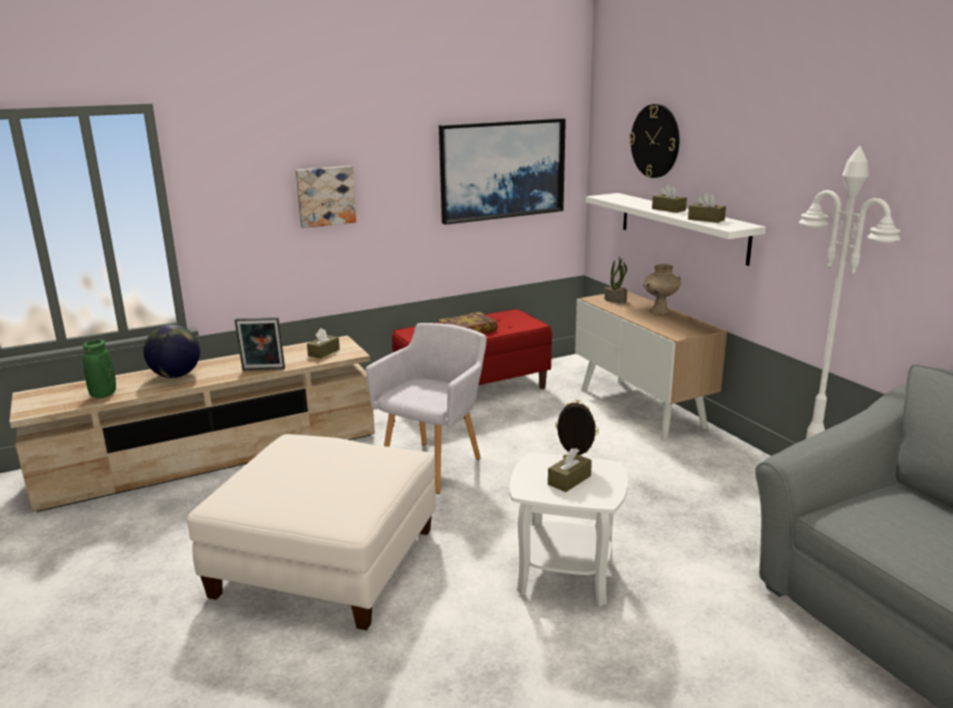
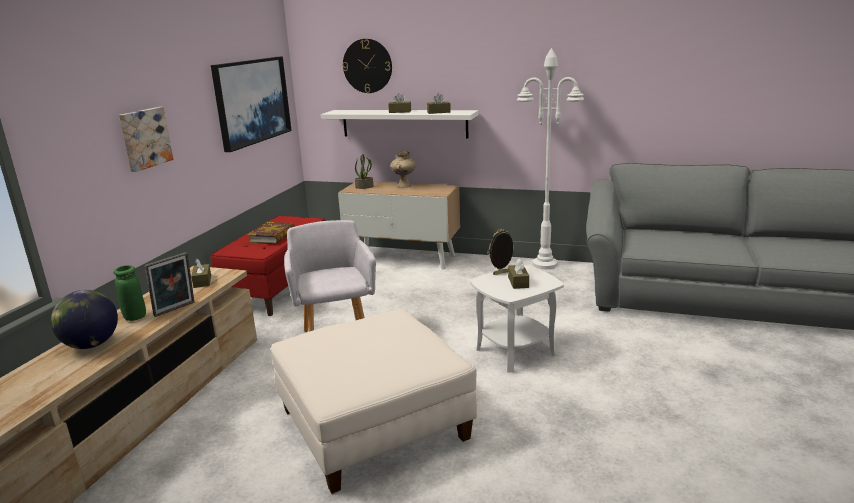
camera: 45 degrees left, 0 degrees up
(103, 394) = (41, 388): green vase -> green vase (135, 317)

